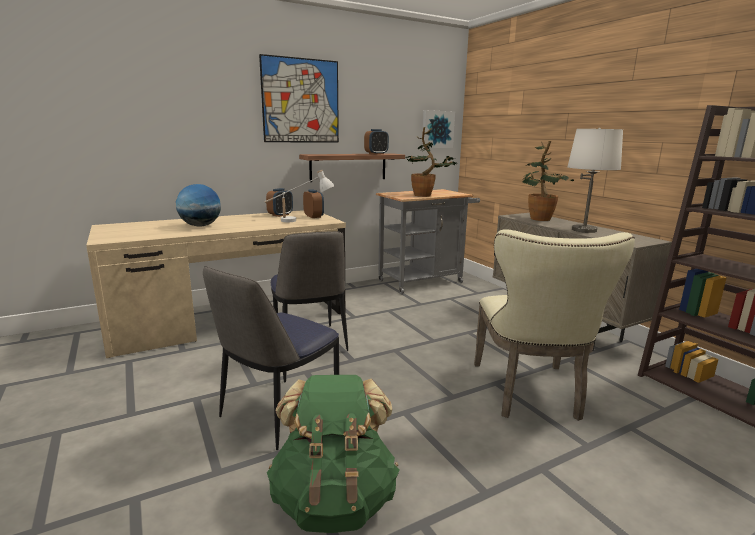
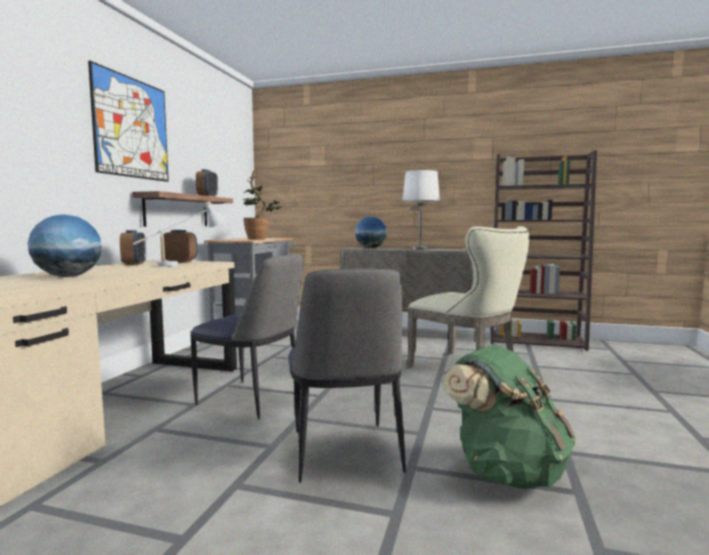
camera: 45 degrees left, 10 degrees down
(437, 129) = (239, 178): picture -> none
(538, 218) = (370, 248): potted plant -> globe

